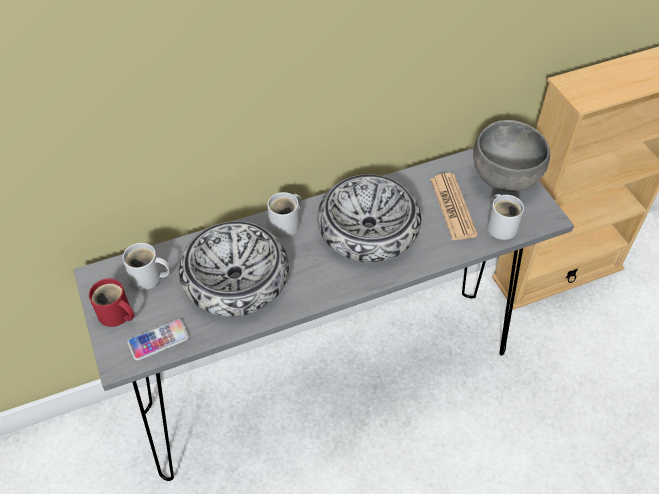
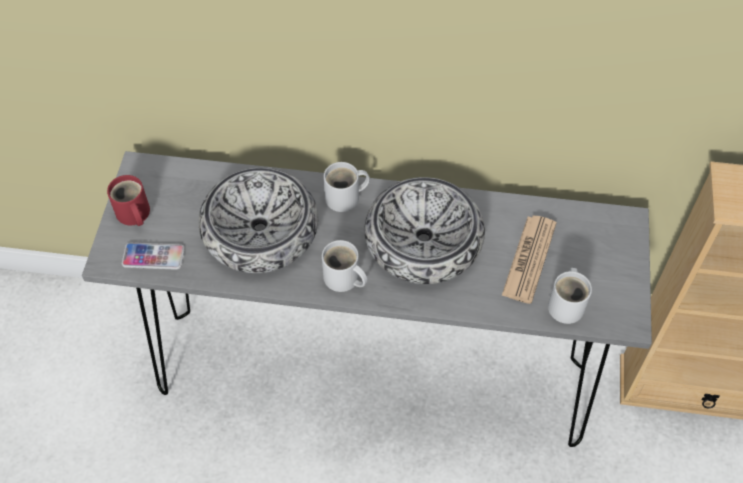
camera: 30 degrees right, 5 degrees up
(149, 278) = (183, 192): white mug -> white mug (343, 279)
(503, 179) = (610, 254): grey bowl -> none

